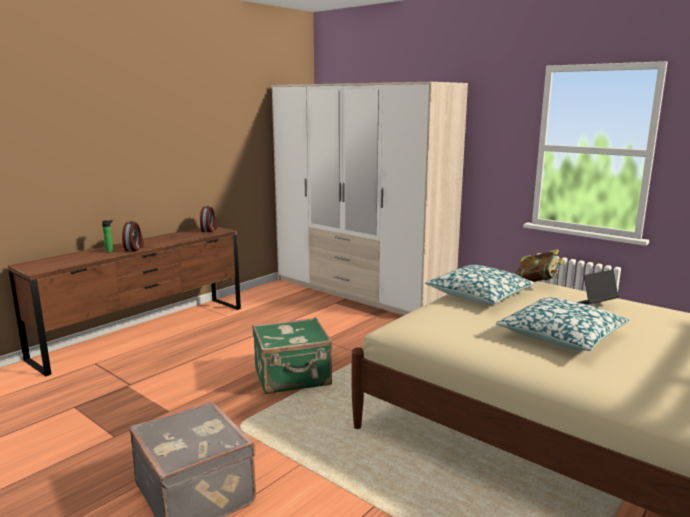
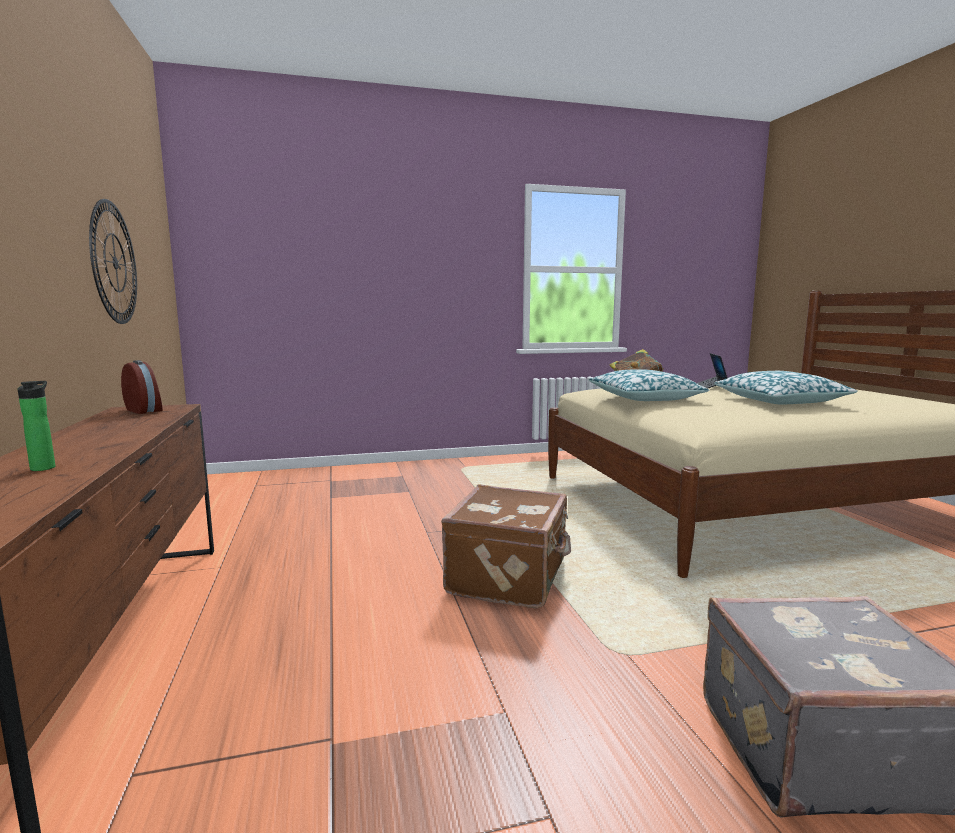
camera: 55 degrees left, 5 degrees down
(134, 248) = (96, 452): alarm clock -> none
(232, 151) = (114, 263): none -> wall clock
(293, 378) = (510, 577): green suitcase -> brown suitcase
(361, 291) = (328, 479): wardrobe -> none

